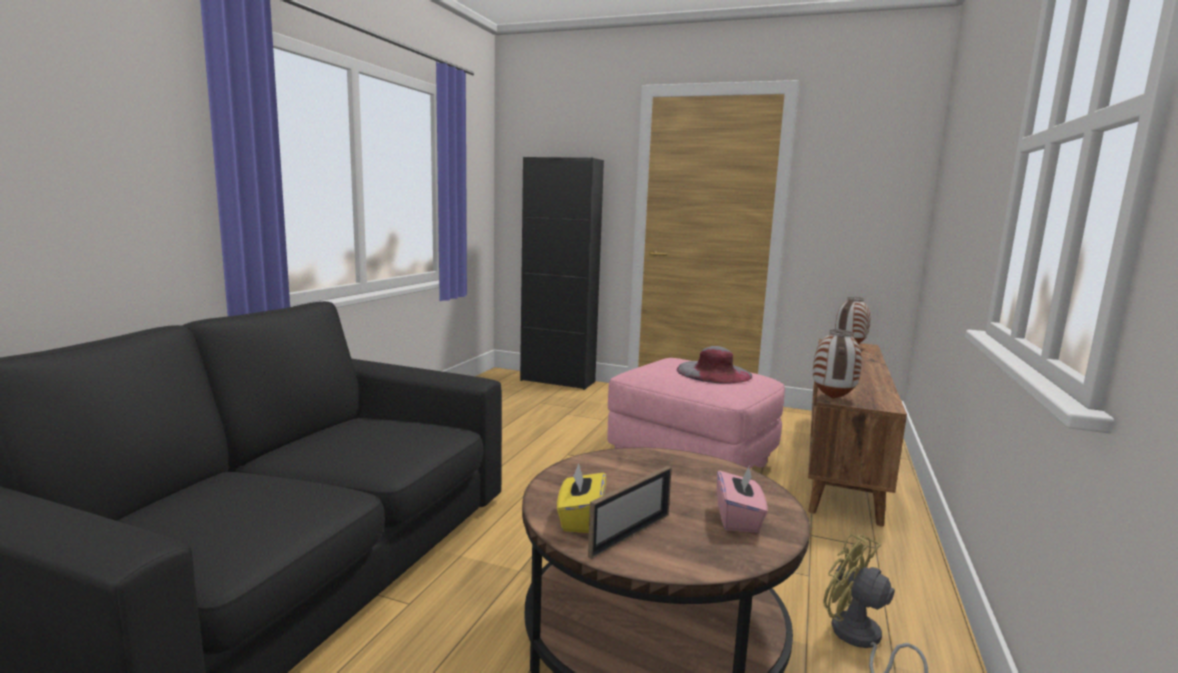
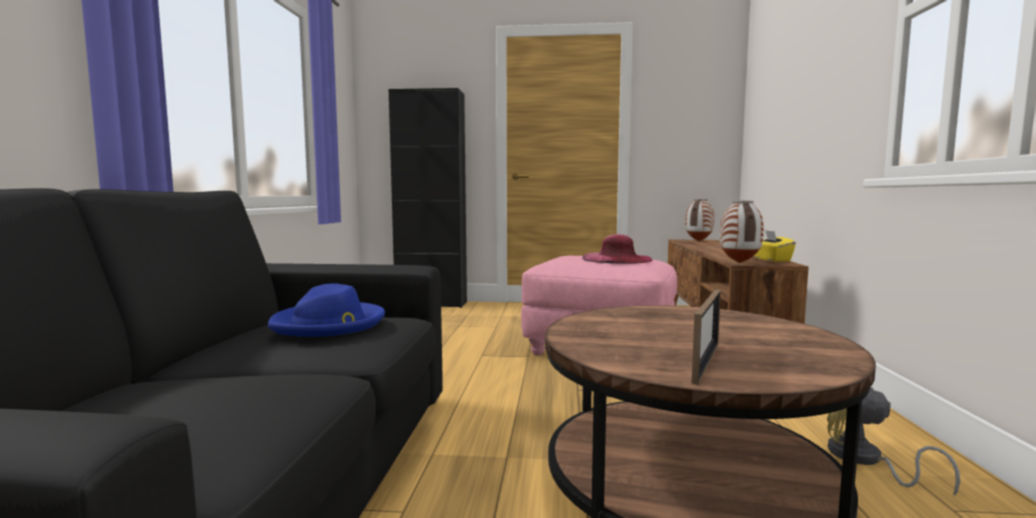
camera: 15 degrees left, 5 degrees down
(381, 434) = (329, 324): none -> blue hat
(581, 519) = (639, 357): yellow tissue box -> yellow tissue box (771, 260)
(714, 372) = (617, 259): grey hat -> pink hat
(738, 519) = (782, 340): pink tissue box -> none

